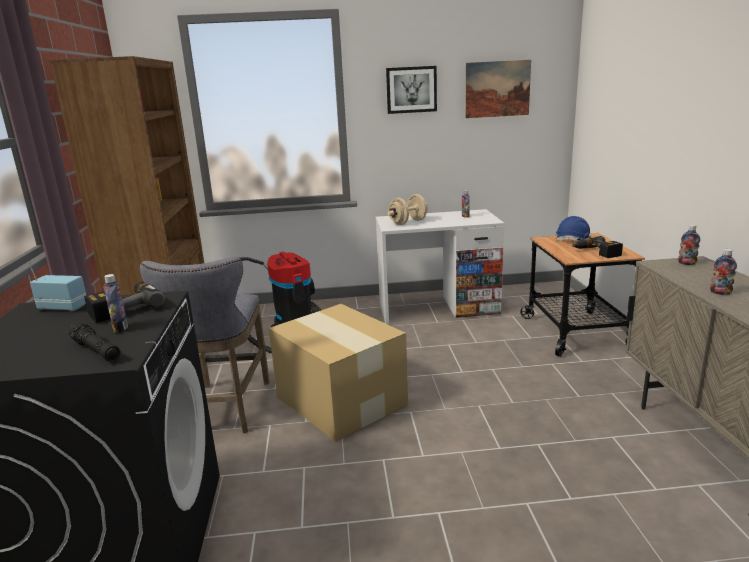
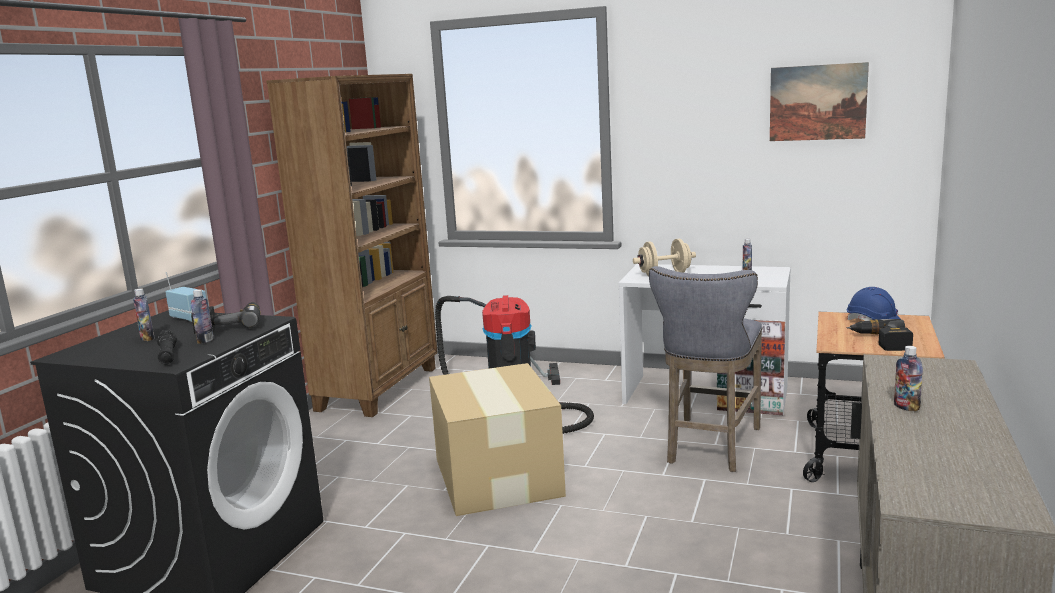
camera: 25 degrees right, 5 degrees down
(226, 410) = (378, 462): grey stool -> grey stool (710, 447)
(411, 90) = (695, 103): picture -> none
(686, 263) = (929, 366): bottle -> bottle (147, 338)

